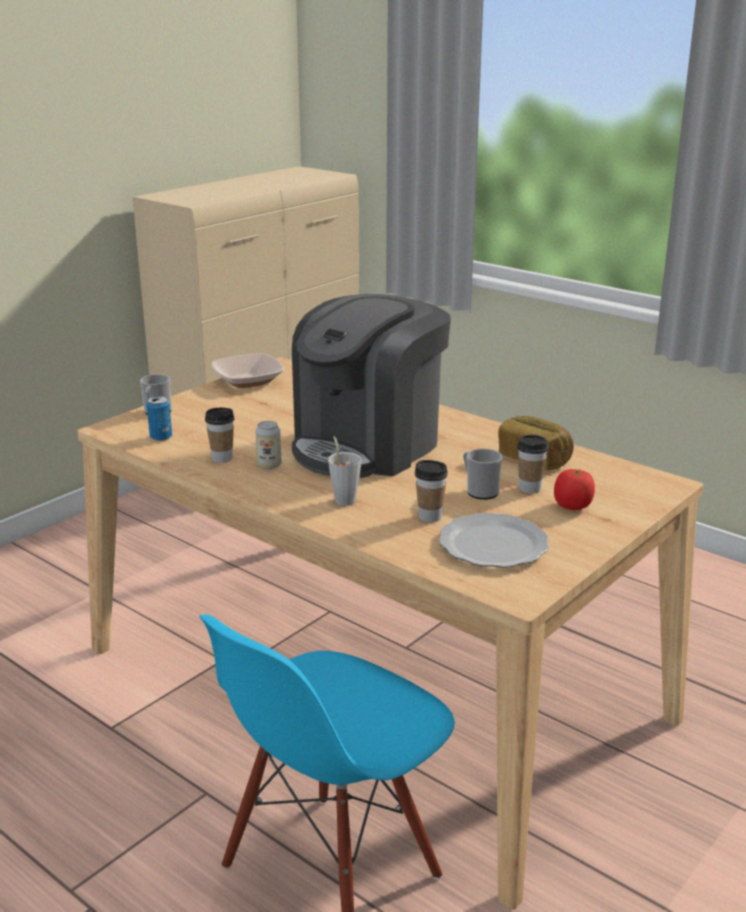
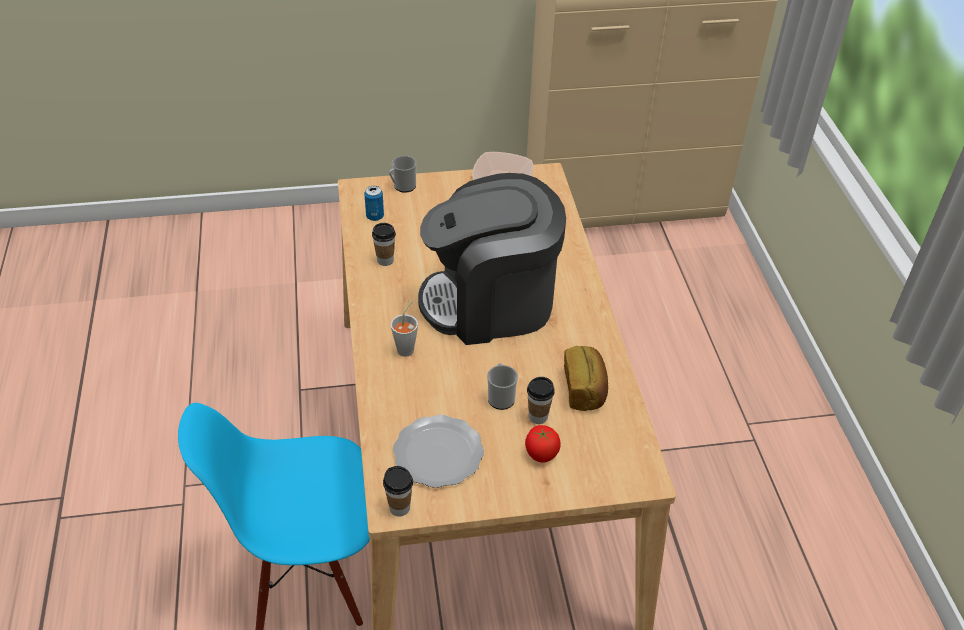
camera: 40 degrees right, 20 degrees up
(269, 465) = (404, 285): can -> none
(430, 517) = (435, 400): cup -> cup (399, 508)

